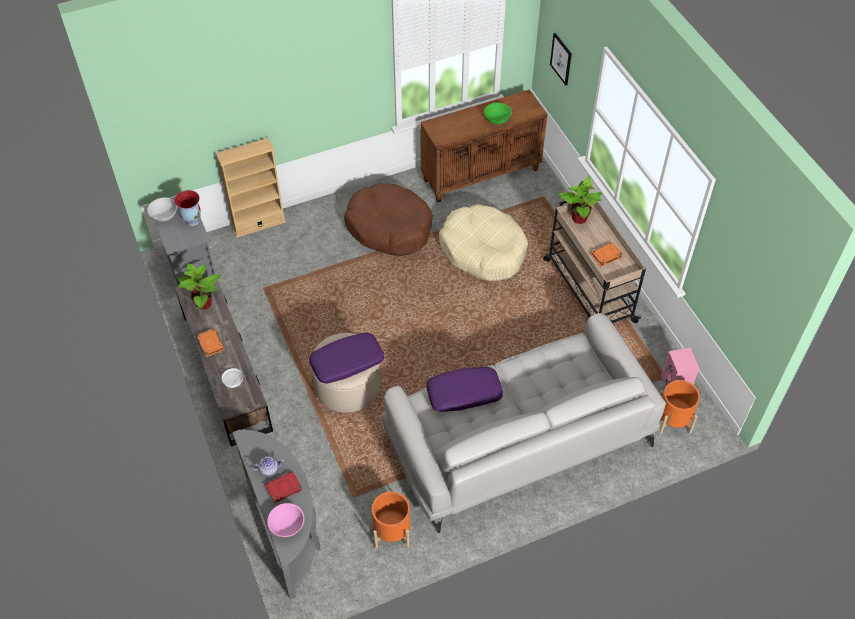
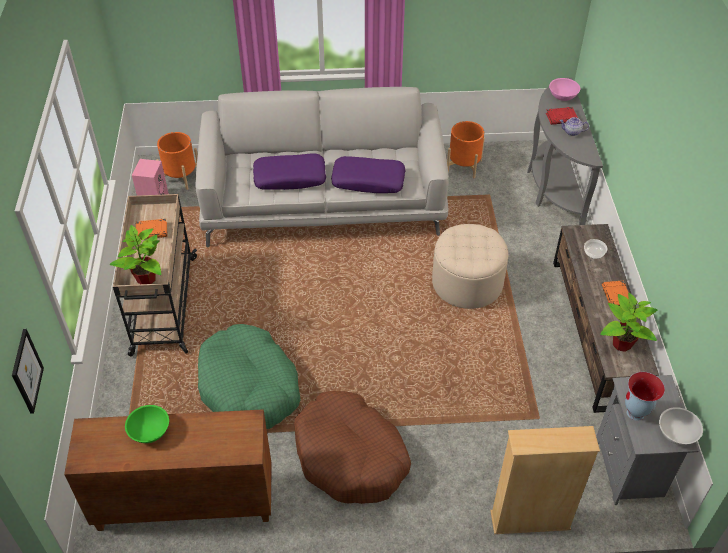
camera: 160 degrees left, 5 degrees down
(347, 363) = (471, 240): purple pillow -> purple pillow (290, 177)
(483, 250) = (249, 387): beige dog bed -> green dog bed

